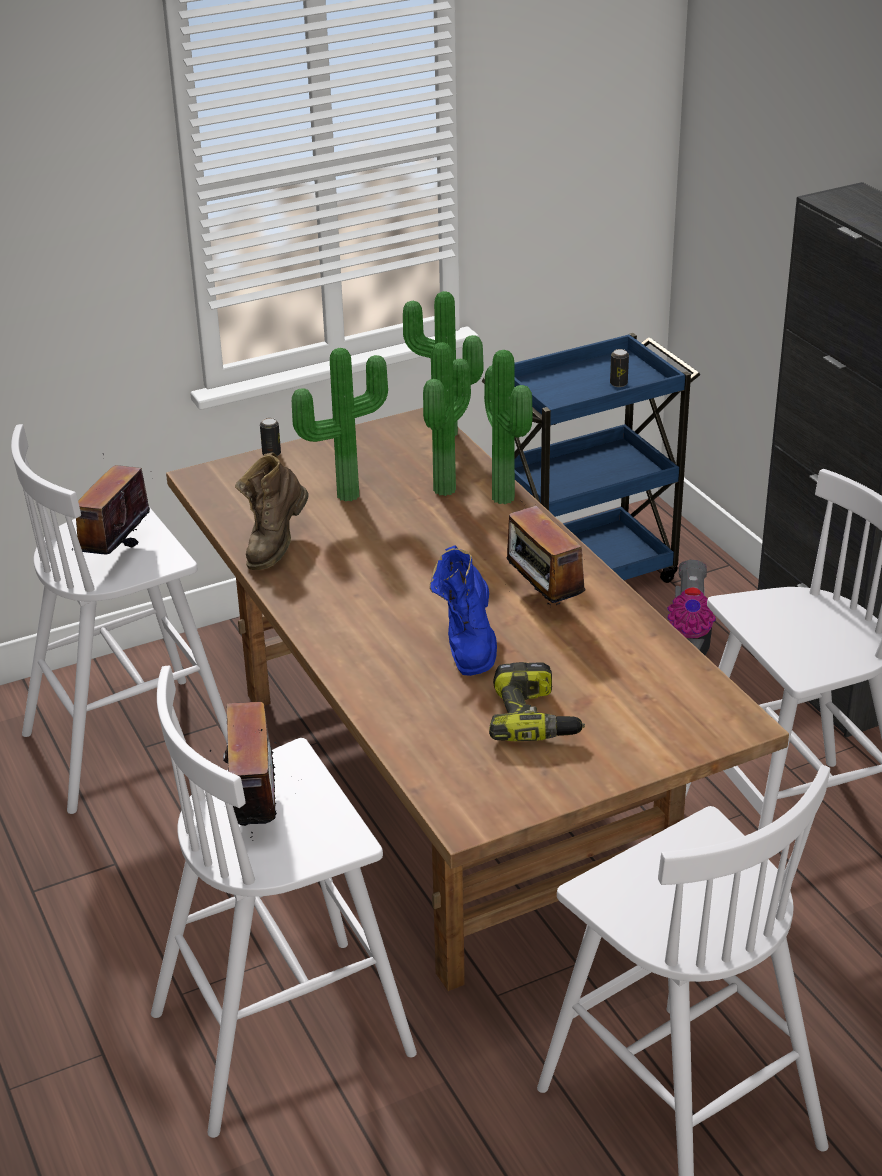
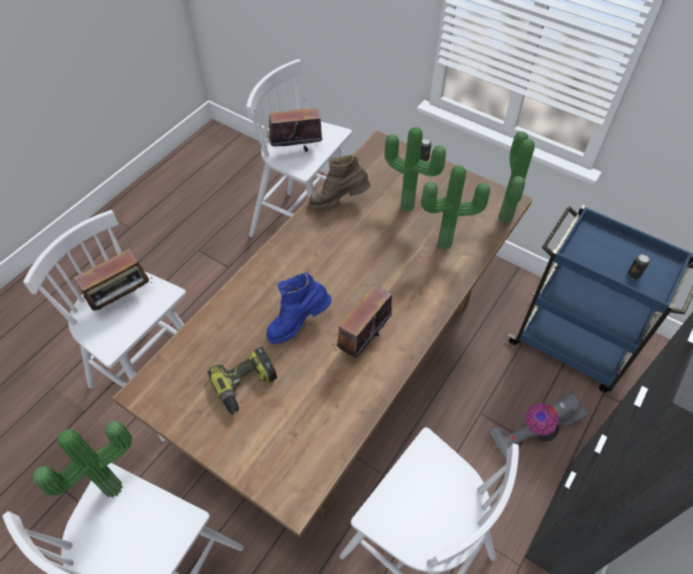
camera: 60 degrees right, 20 degrees up
(507, 497) = (459, 276): potted plant -> potted plant (115, 490)

